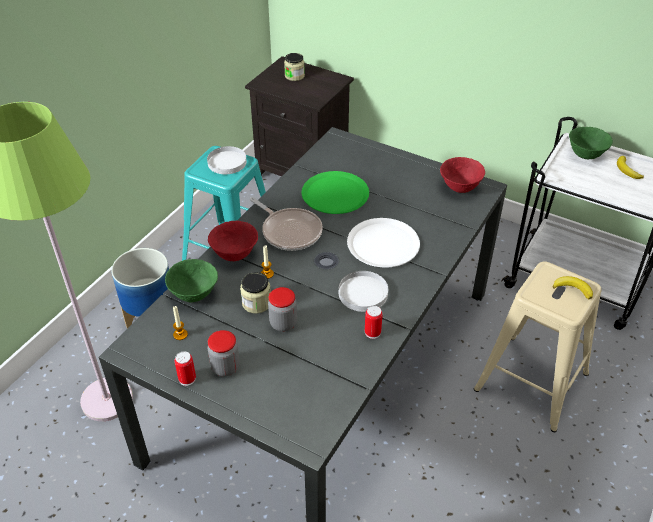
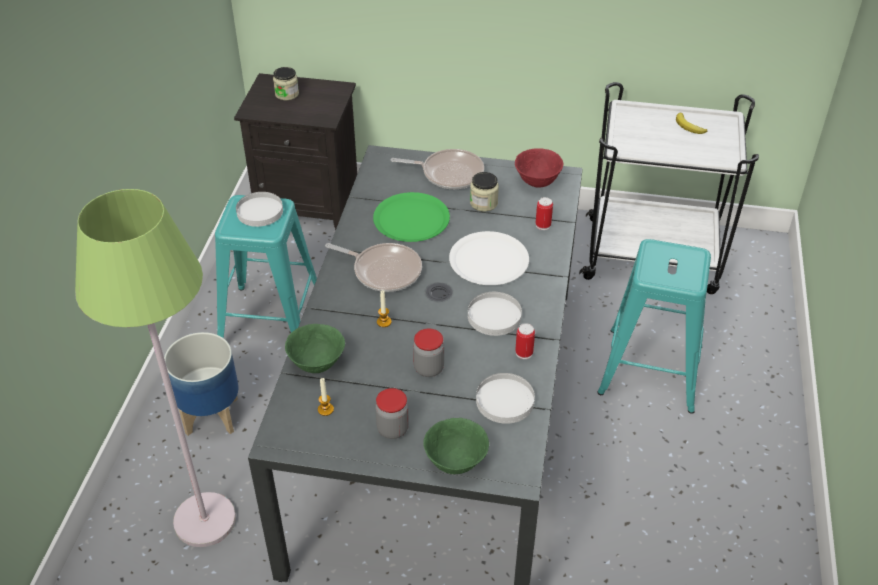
camera: 20 degrees left, 0 degrees up
(187, 379) = (359, 452): can -> can (543, 225)
(235, 254) = (338, 310): red bowl -> none
(256, 303) = (389, 355): jar -> jar (483, 203)
(334, 370) = (505, 400): none -> white plate
(386, 164) = (449, 173): none -> frying pan
(532, 382) = (652, 370): beige stool -> turquoise stool
(573, 289) = (685, 260): banana -> none
(586, 155) = (643, 119): green bowl -> green bowl (456, 462)

